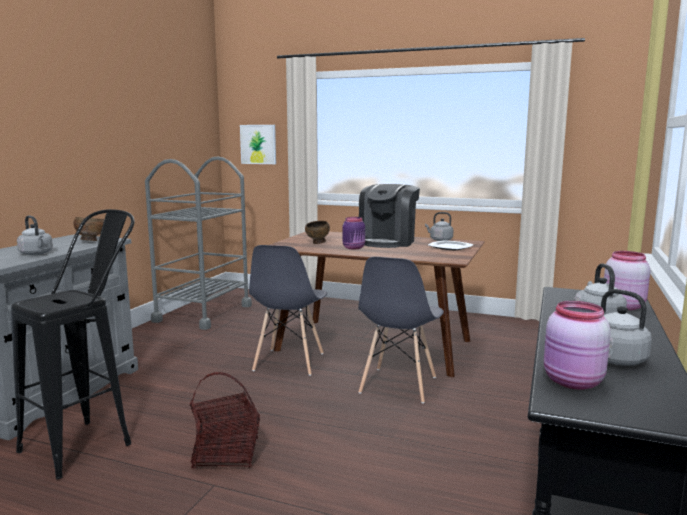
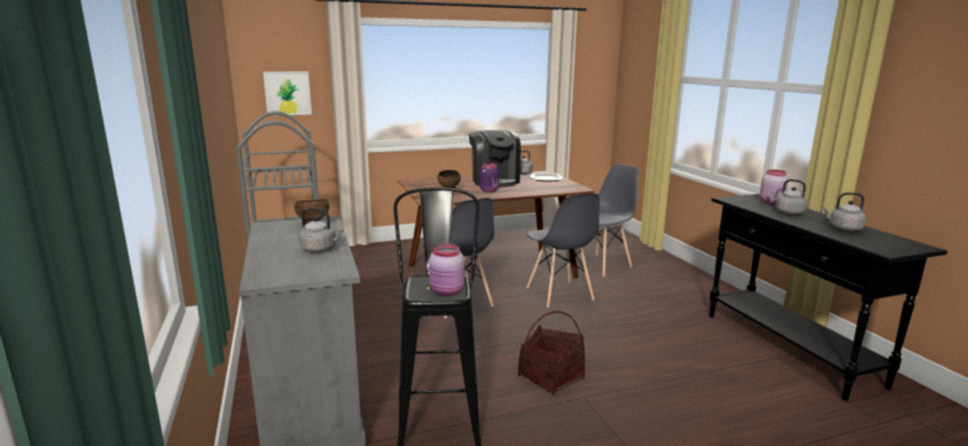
camera: 40 degrees left, 5 degrees up
(509, 372) = (600, 265): none -> grey chair
(573, 382) = (865, 243): pink jar -> pink jar (447, 292)

